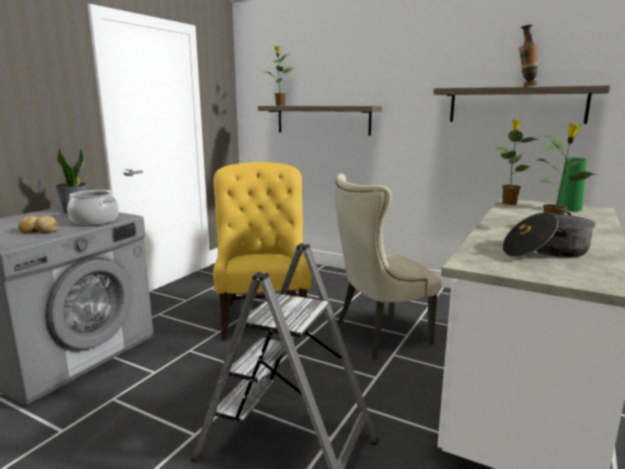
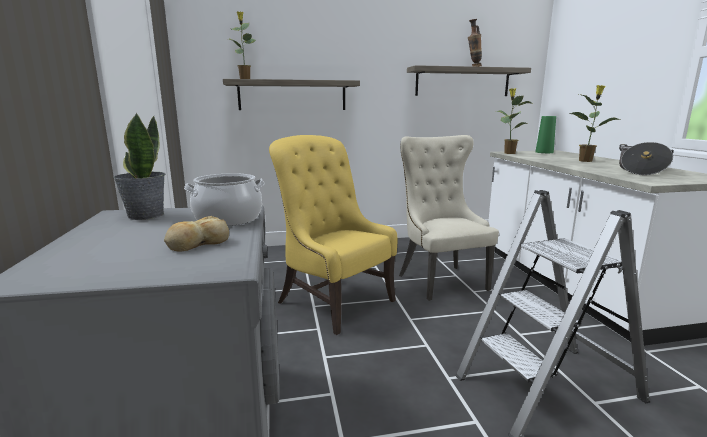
camera: 40 degrees left, 0 degrees up
(380, 335) = (441, 281): beige chair -> beige chair turned 135 degrees clockwise

